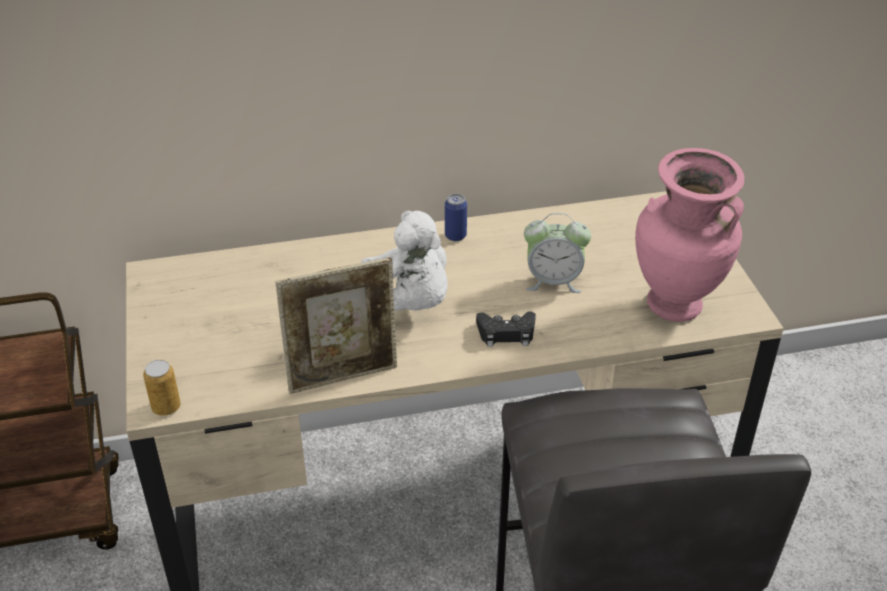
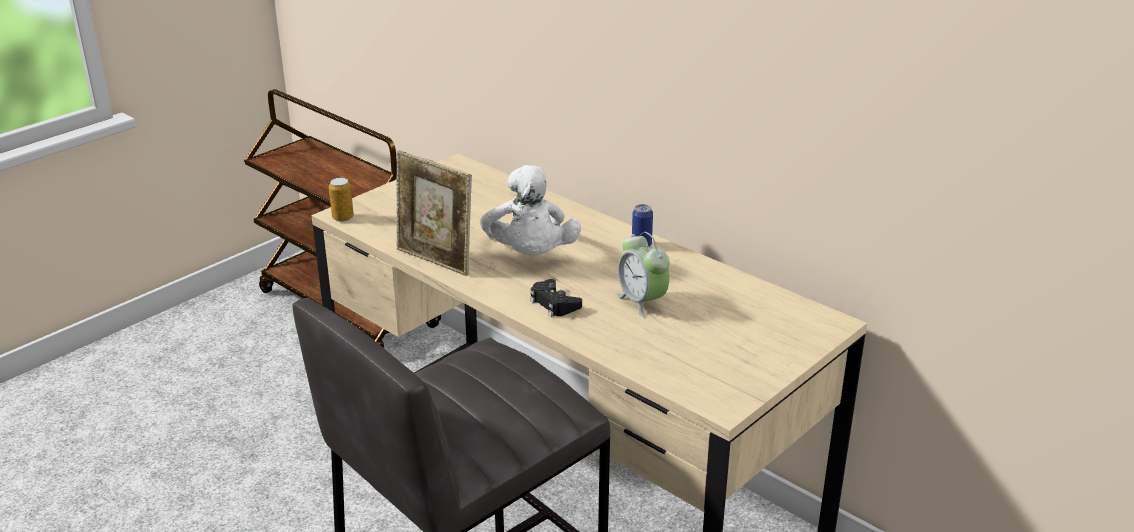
camera: 55 degrees right, 10 degrees down
(674, 307) = (683, 366): pink vase -> none

